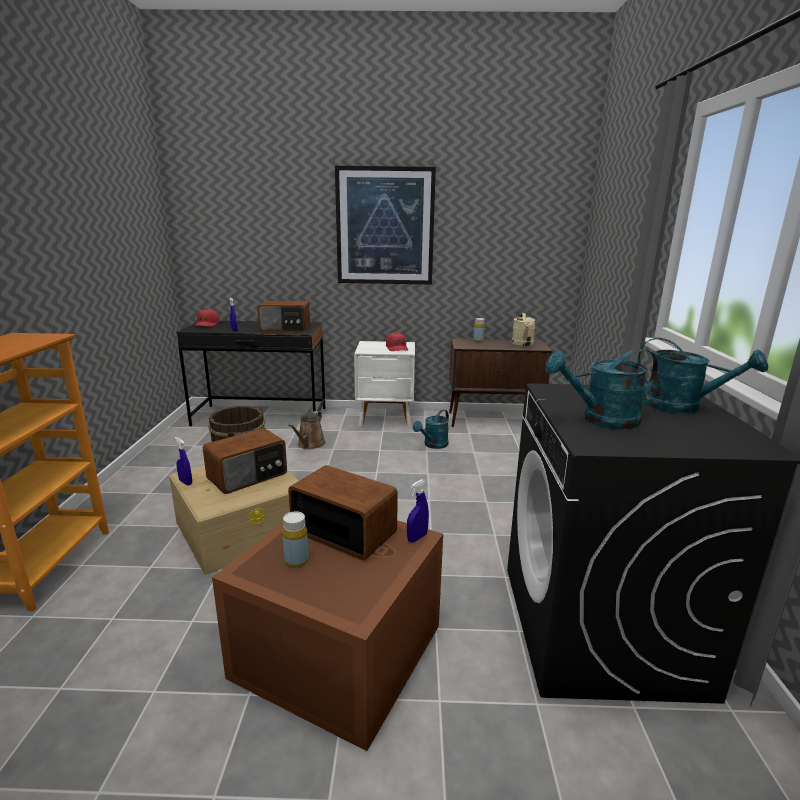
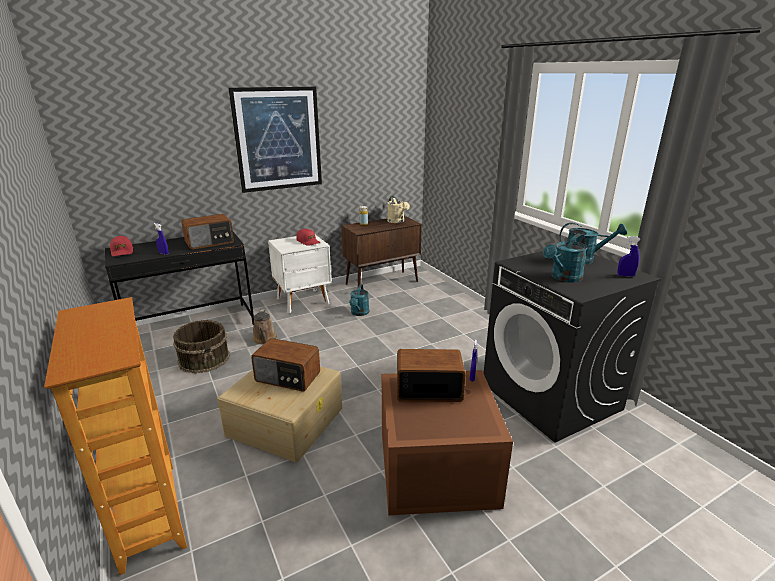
camera: 30 degrees left, 5 degrees up
(185, 482) = (242, 399): blue spray bottle -> blue spray bottle (625, 275)
(248, 476) = (287, 377): radio -> radio turned 90 degrees clockwise
(296, 561) = (425, 417): yellow bottle -> none

